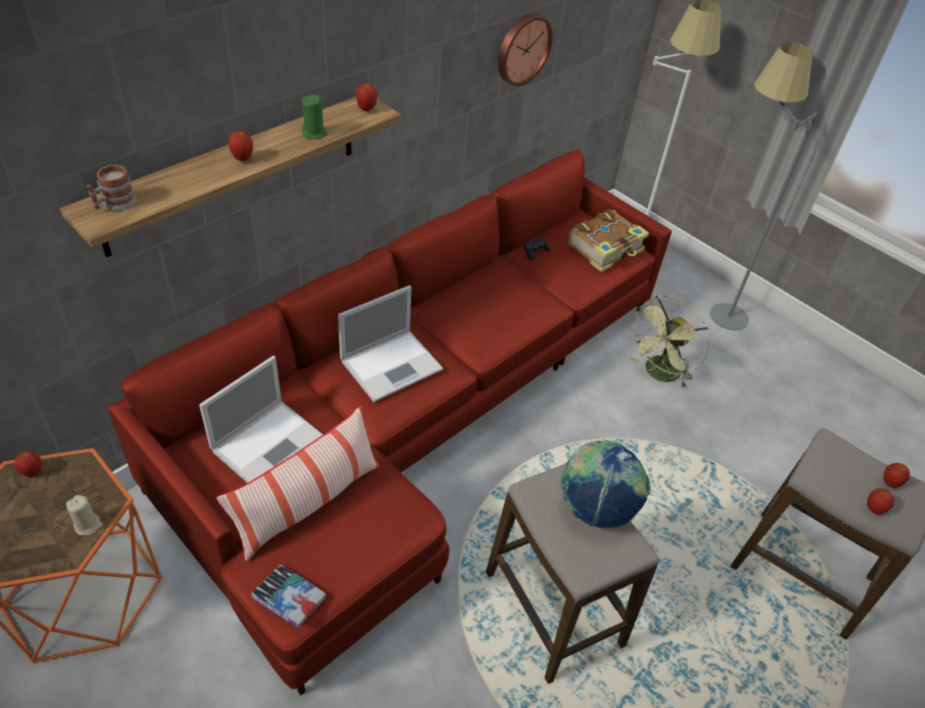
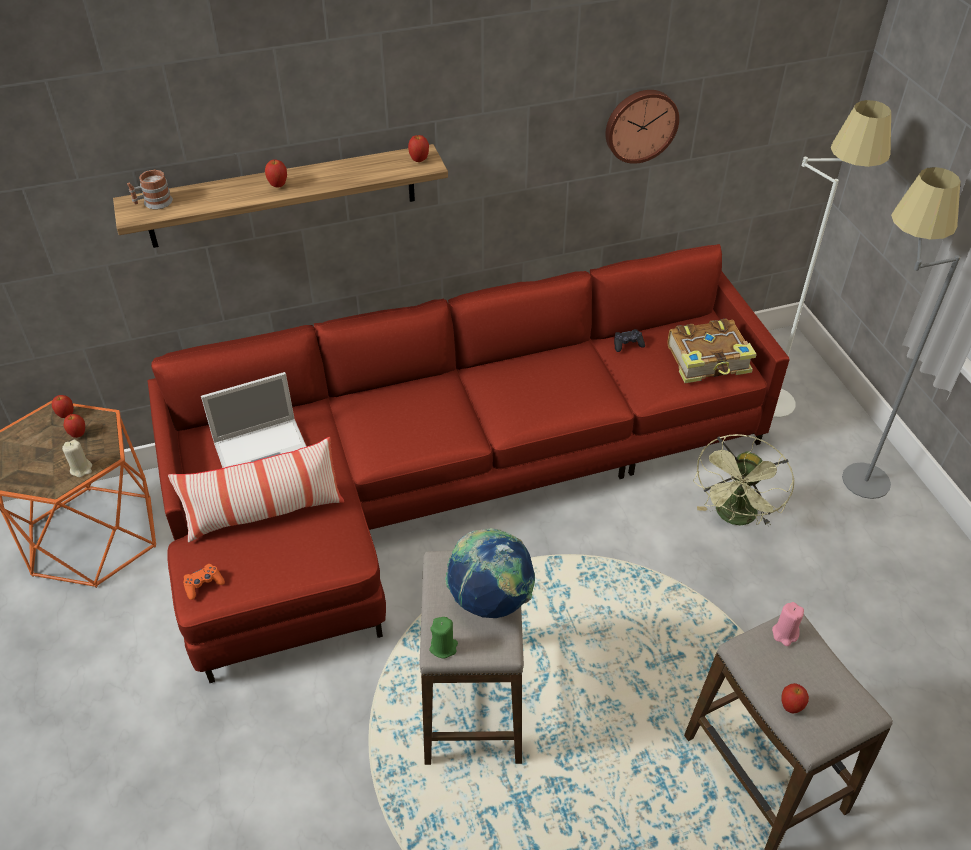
camera: 30 degrees right, 0 degrees up
(289, 598) = (203, 584): book -> orange game controller
(314, 133) = (355, 174): green candle -> green candle (443, 647)
(393, 364) = (412, 415): laptop -> none
(659, 374) = (735, 517): green fan -> green fan turned 45 degrees counterclockwise
(830, 451) = (785, 633): none -> pink candle
(889, 483) = (831, 689): apple -> apple (78, 434)

